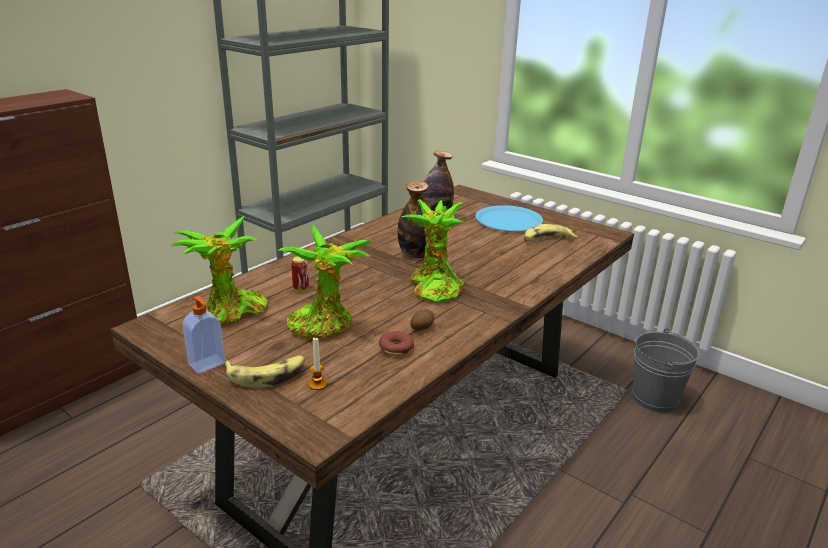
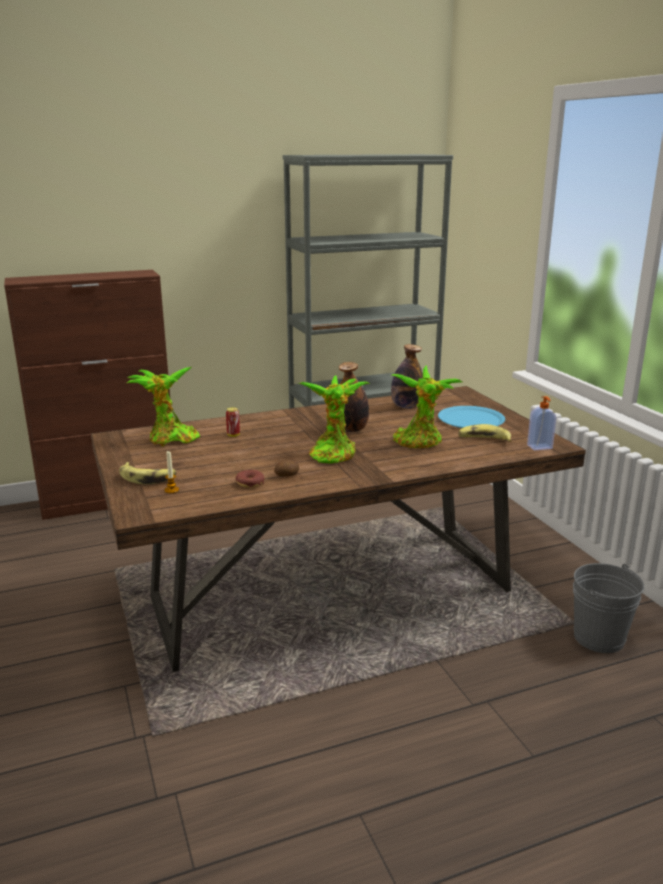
camera: 30 degrees right, 5 degrees down
(207, 364) = (120, 464): soap dispenser -> soap dispenser (540, 447)
(324, 326) = (220, 459): potted plant -> potted plant (420, 442)

